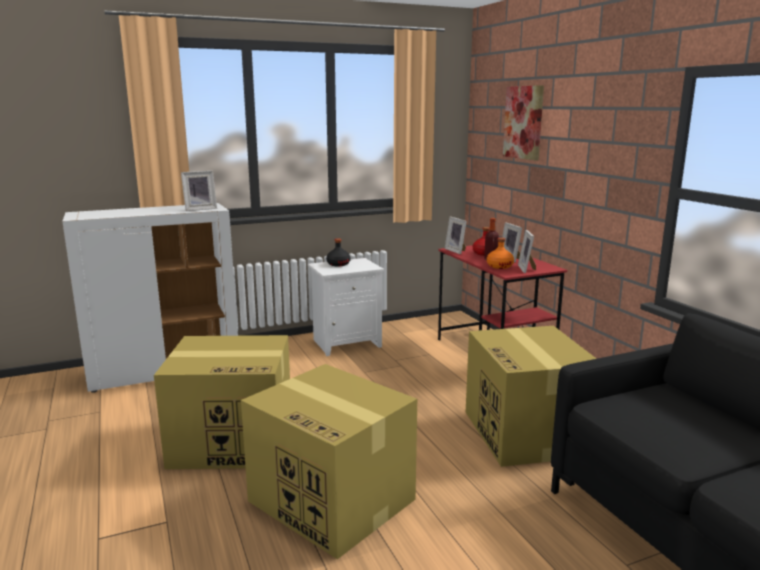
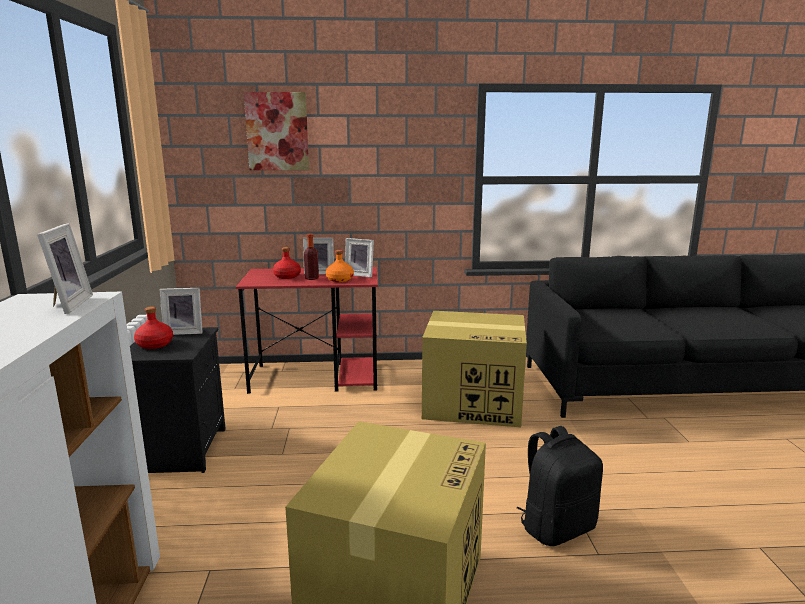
camera: 70 degrees left, 0 degrees up
(333, 500) = (556, 527): cardboard box -> black backpack
(338, 264) = (154, 344): black bottle -> red bottle
(347, 343) = (182, 449): white nightstand -> black nightstand
(456, 251) = (259, 282): picture frame -> picture frame (184, 332)

